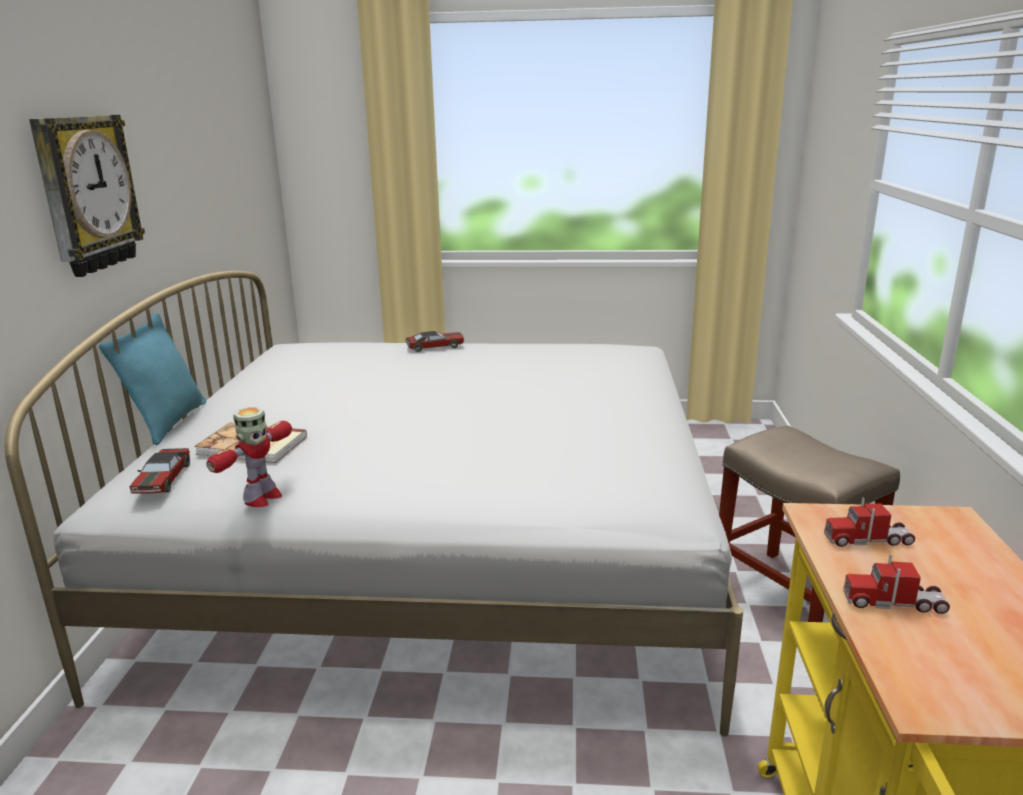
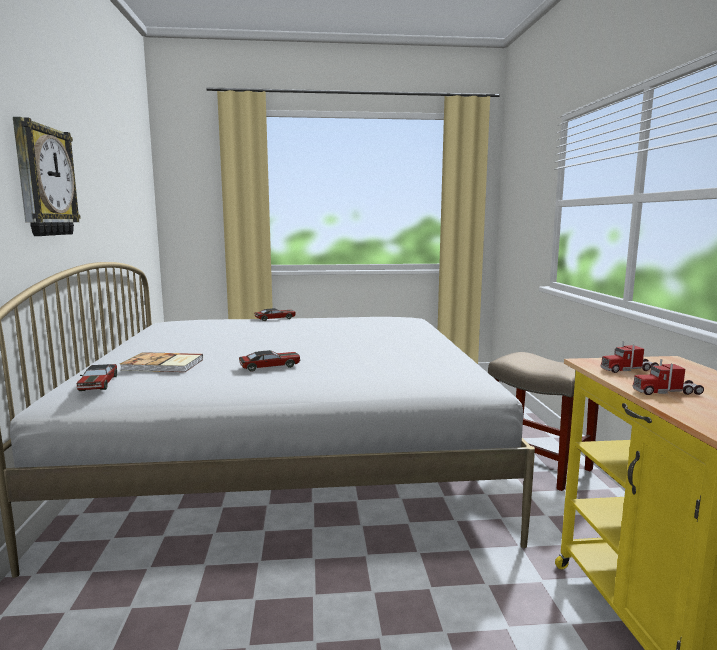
camera: 10 degrees left, 10 degrees down
(168, 423) = (88, 359): turquoise pillow -> none
(261, 498) = (182, 389): toy robot -> none
(389, 457) = (270, 366): none -> toy car

